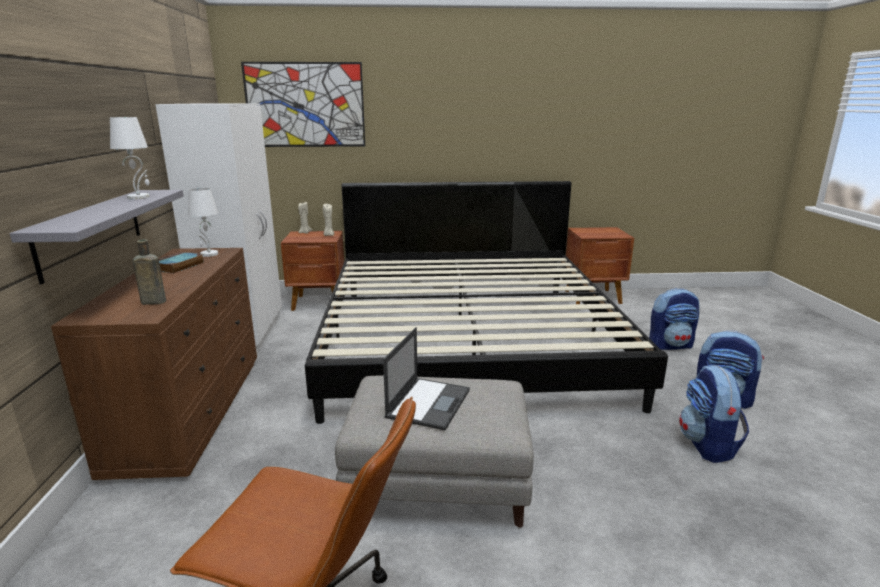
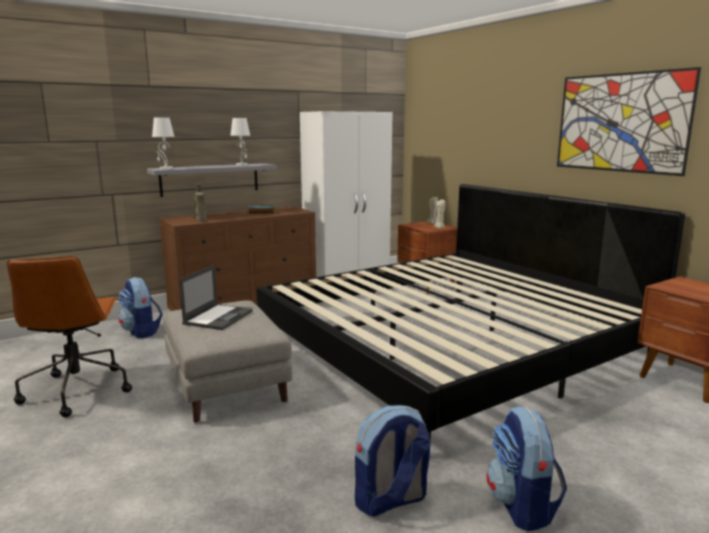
camera: 60 degrees right, 5 degrees down
(209, 254) = (290, 211): white table lamp -> white table lamp (165, 169)
(305, 105) = (449, 114): picture -> picture (620, 122)
(428, 403) = (218, 317): laptop -> laptop turned 60 degrees counterclockwise
(670, 345) = (629, 453): backpack -> backpack (142, 332)

